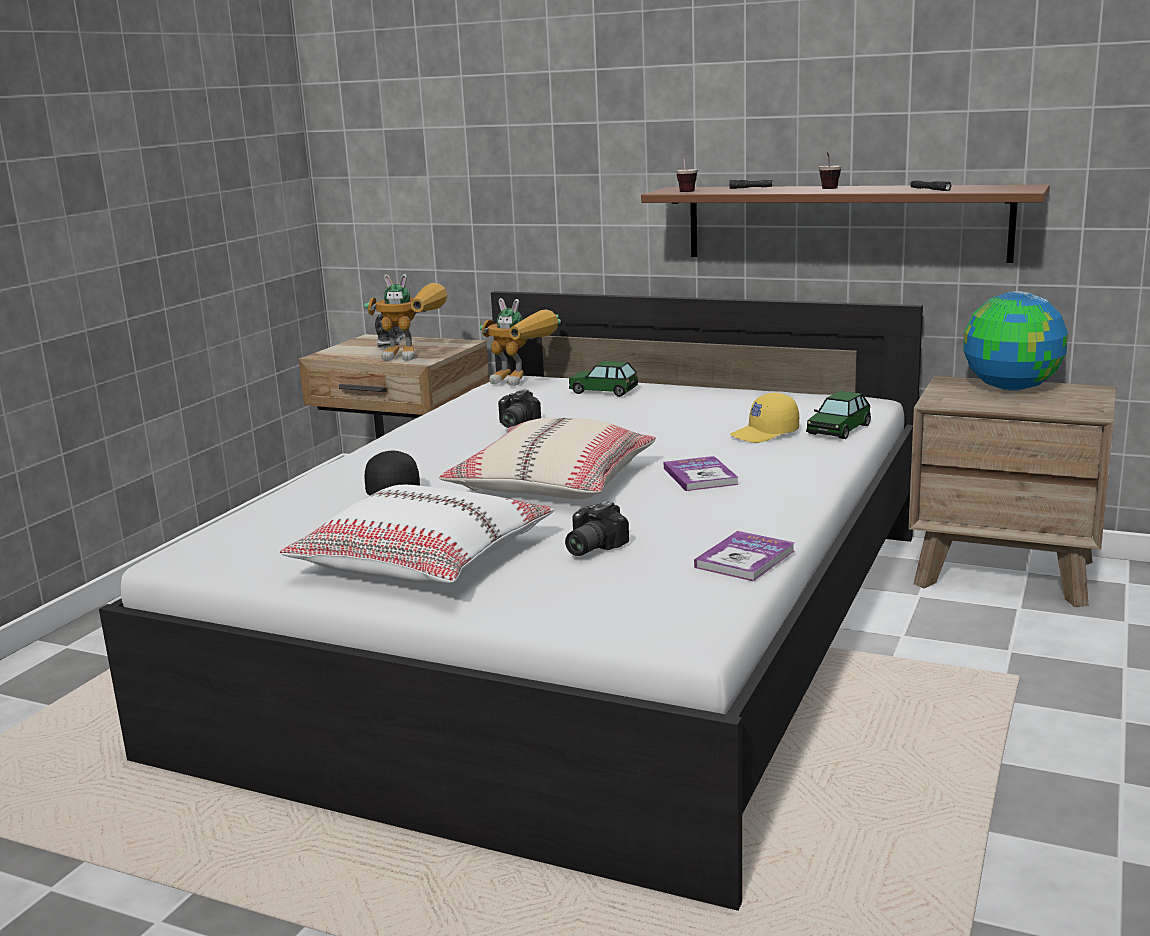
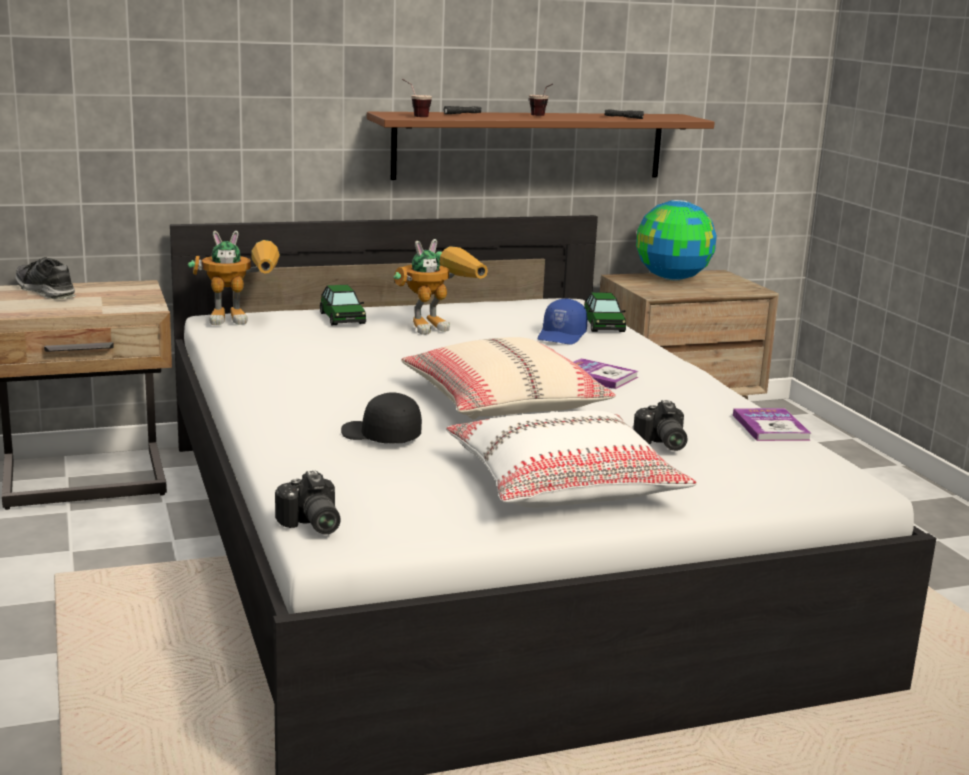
camera: 45 degrees left, 0 degrees up
(415, 356) = (125, 303): toy robot -> toy robot (438, 326)
(514, 424) = (345, 358): camera -> camera (310, 525)
(603, 391) = (342, 318): toy car -> toy car turned 90 degrees counterclockwise
(765, 434) = (562, 336): yellow cap -> blue cap

